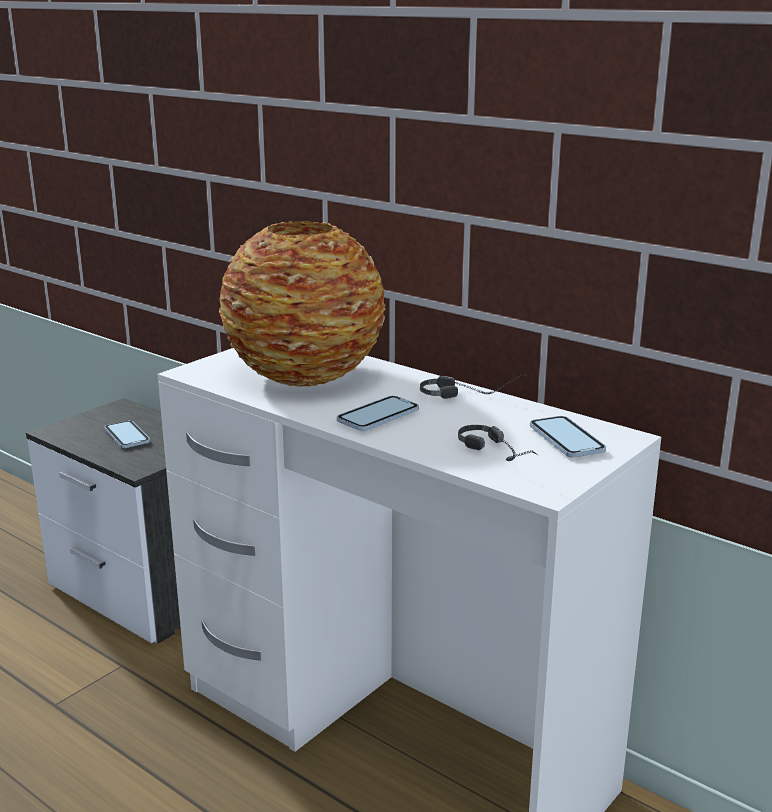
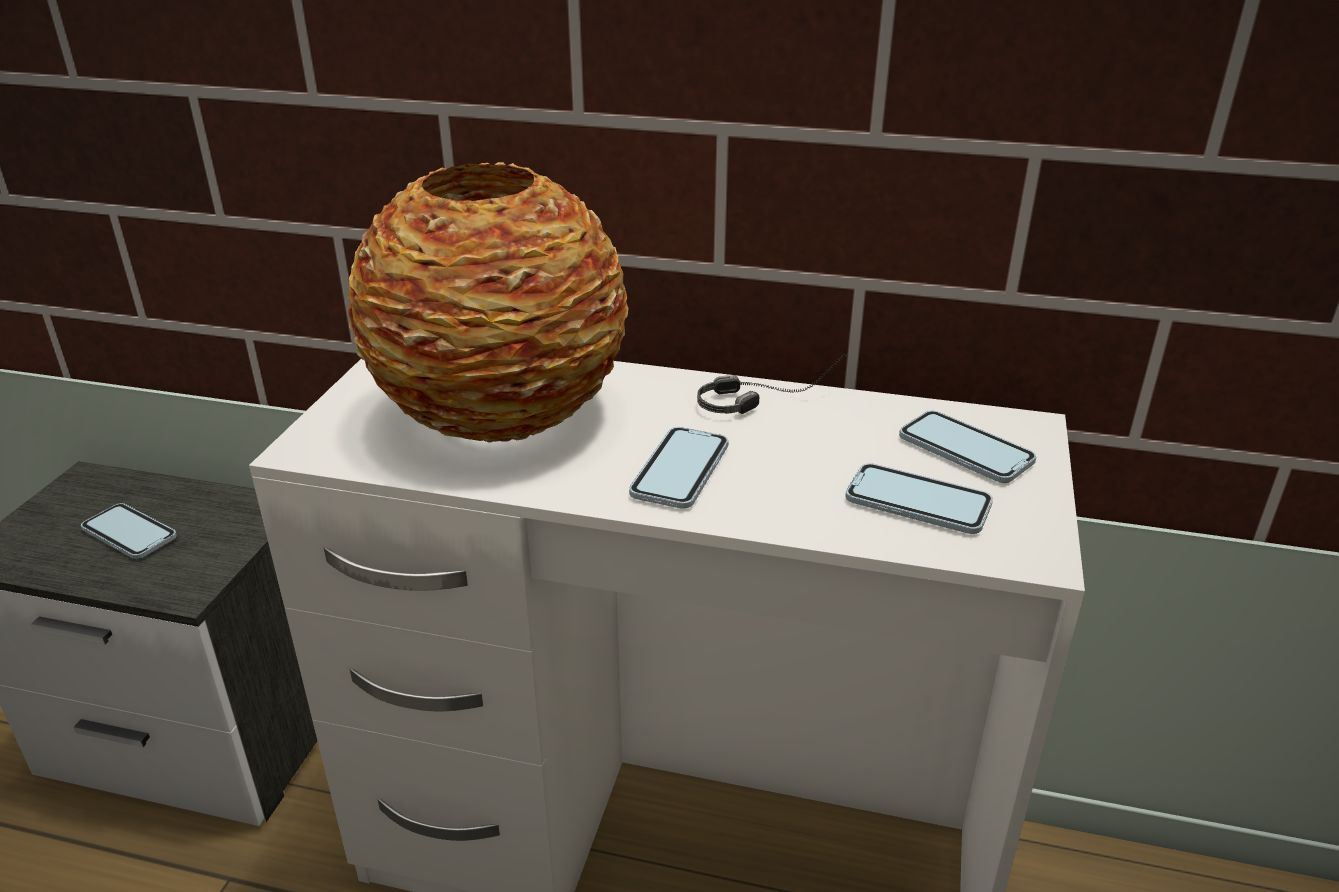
camera: 25 degrees left, 10 degrees up
(503, 455) = (917, 502): headphones -> phone

